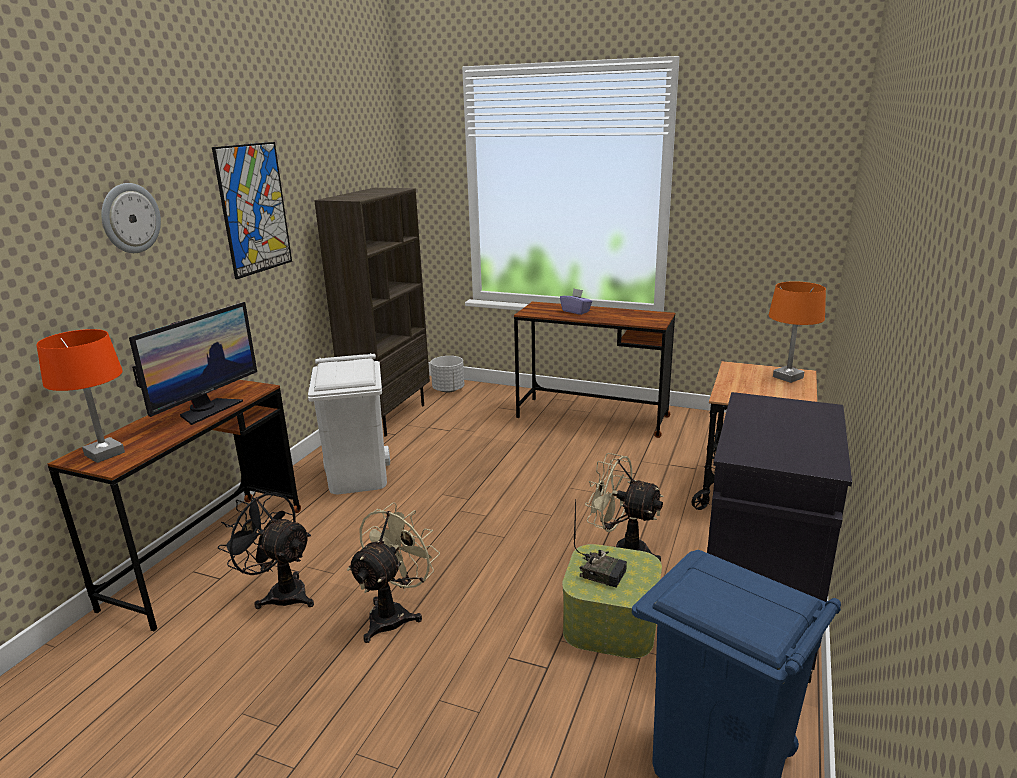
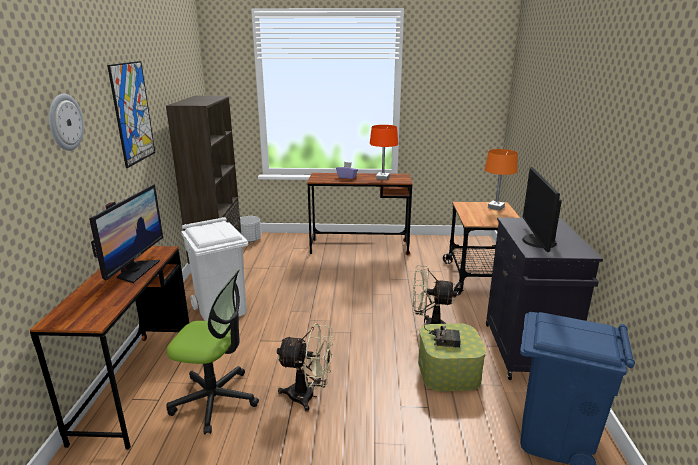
camera: 20 degrees left, 0 degrees up
(105, 453) = (77, 314): orange table lamp -> orange table lamp (382, 178)
(280, 593) = (215, 400): black fan -> office chair
(394, 614) = (308, 396): beige fan -> beige fan turned 90 degrees clockwise
(760, 438) = (537, 241): none -> monitor

